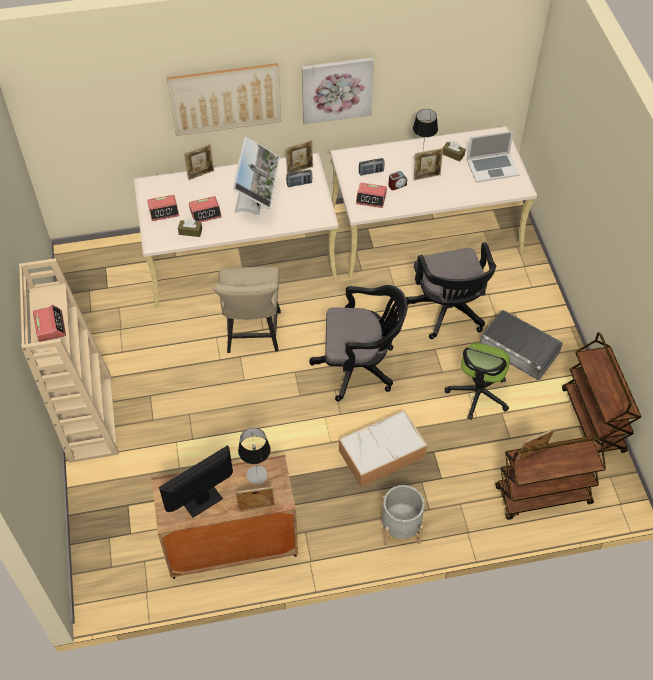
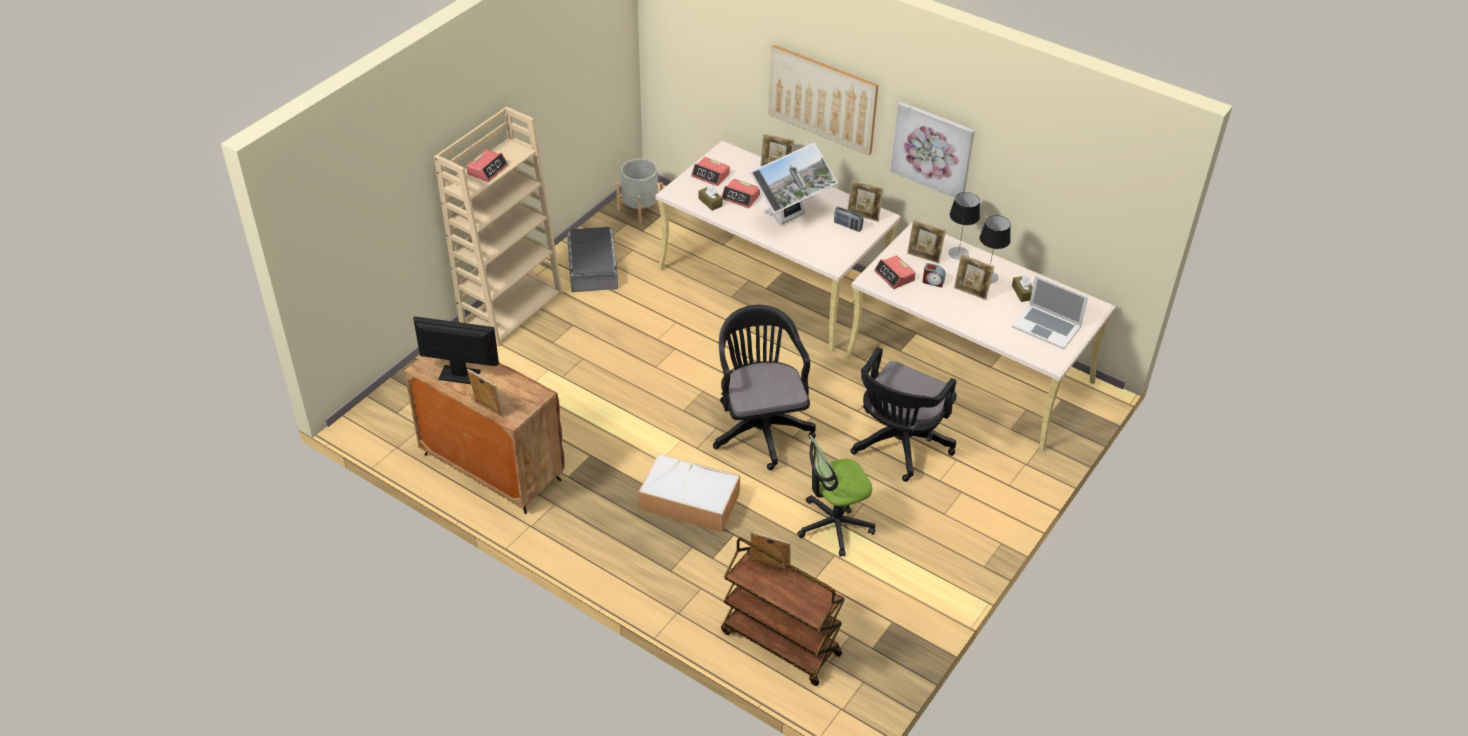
camera: 45 degrees right, 10 degrees down
(252, 336) = (705, 342): beige chair -> none
(257, 475) = (518, 389): table lamp -> table lamp (958, 253)
(359, 367) = (760, 427): black office chair -> black office chair turned 150 degrees counterclockwise
(371, 172) = (924, 257): radio -> picture frame
(400, 528) = (629, 563): grey planter -> grey planter (640, 209)
(519, 349) = (923, 522): grey storage box -> grey storage box (592, 266)
(593, 421) = (912, 629): brown cart -> none

